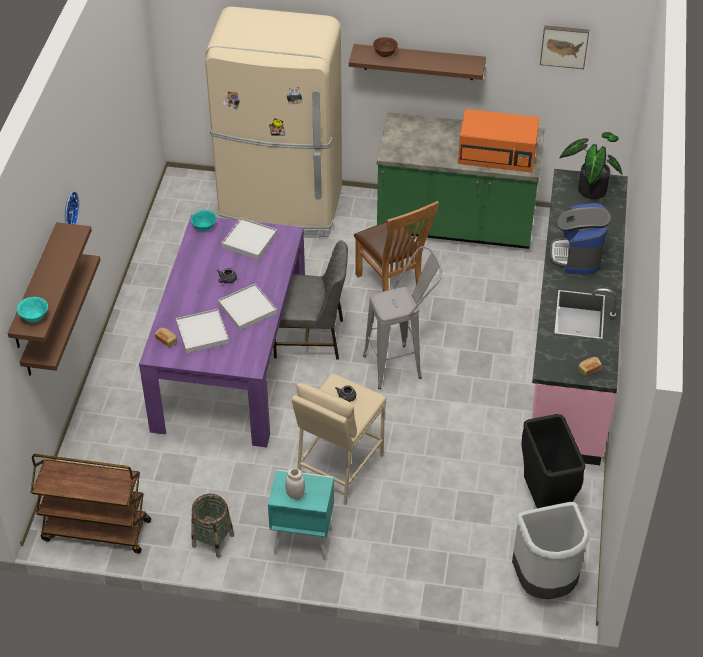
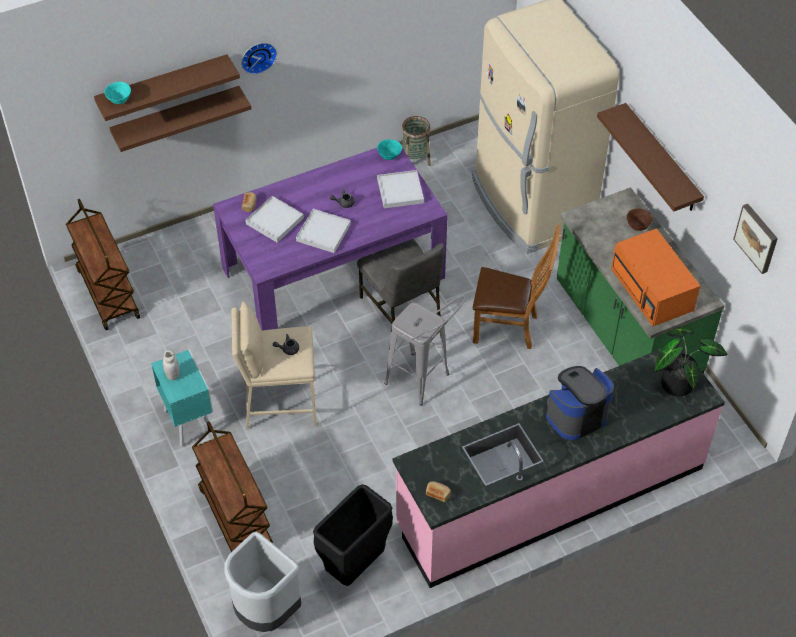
camera: 55 degrees right, 5 degrees up
(213, 540) = (149, 366): basket -> basket (415, 158)
(385, 54) = (633, 129): brown bowl -> brown bowl (637, 226)
(392, 286) = (509, 328): brown chair -> brown chair turned 105 degrees counterclockwise
(433, 558) = (235, 518): none -> brown cart

